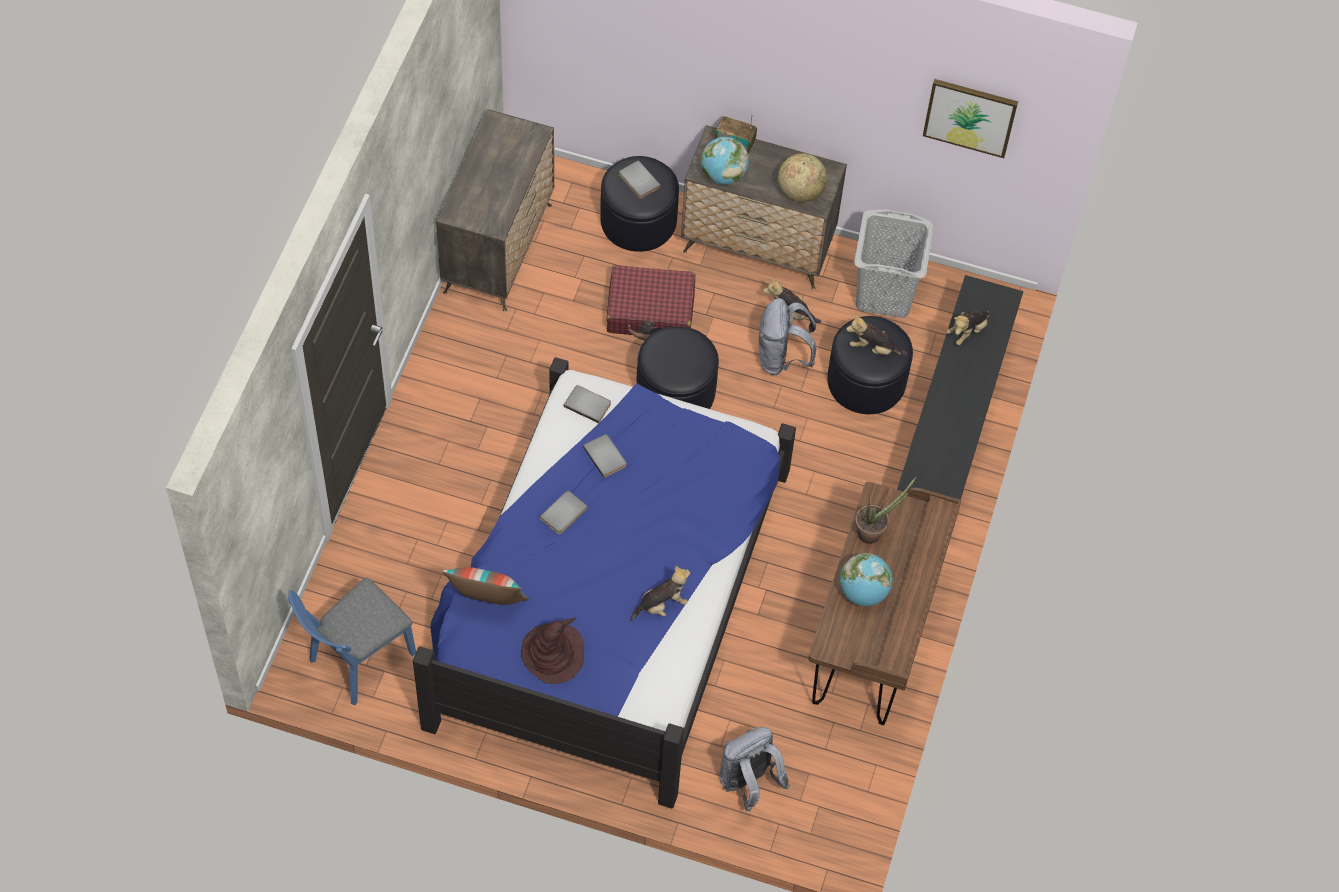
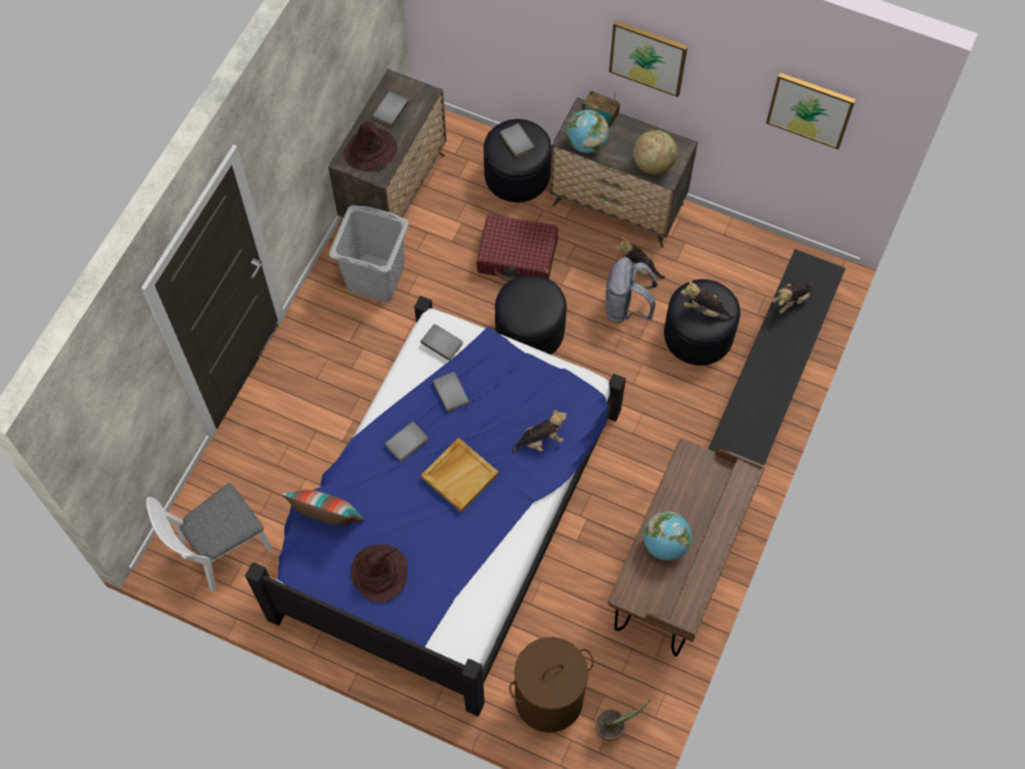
camera: 10 degrees right, 5 degrees up
(356, 662) = (220, 552): blue chair -> white chair
(482, 200) = (371, 151): none -> brown hat
(496, 154) = (389, 109): none -> grey book
(627, 543) = (459, 475): none -> beige tray
(662, 605) = (483, 536): plush toy -> plush toy (541, 440)
(748, 783) = (549, 699): grey backpack -> brown laundry basket
(787, 74) = (648, 57): none -> picture
(874, 531) = (682, 487): potted plant -> potted plant (613, 728)
(885, 293) = (724, 256): grey laundry basket -> grey laundry basket (376, 277)

